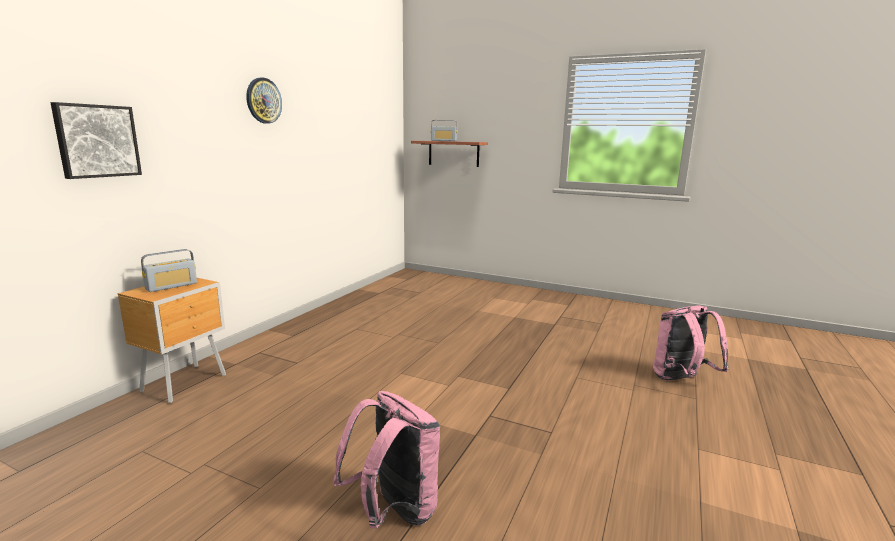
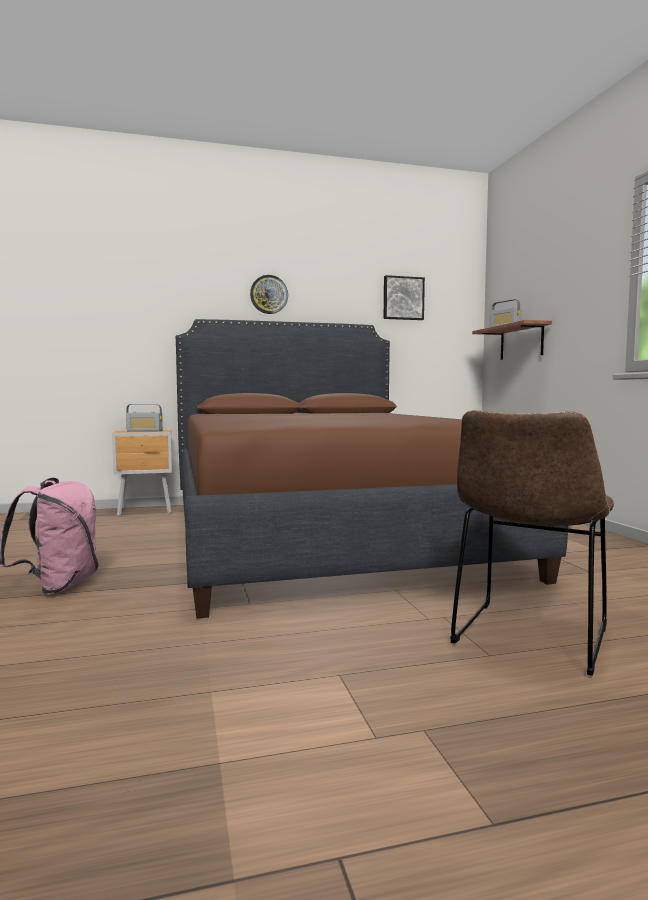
camera: 50 degrees right, 10 degrees down
(97, 141) = (120, 325): picture -> picture (403, 298)
(425, 348) = (323, 535): none -> brown bed
(681, 380) = (529, 639): pink backpack -> brown chair

